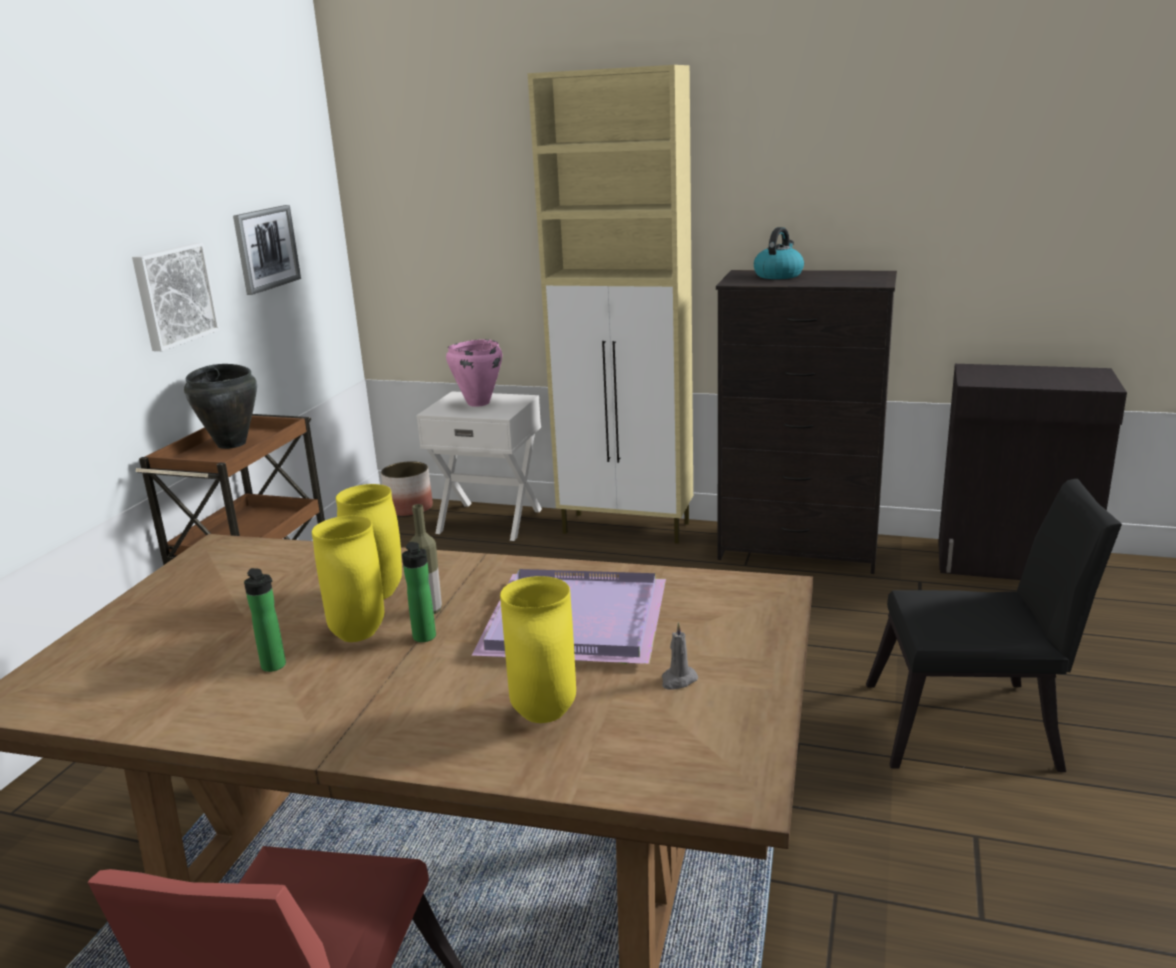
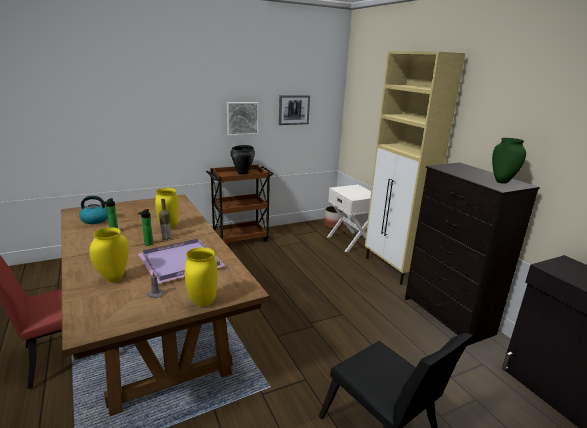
camera: 45 degrees right, 0 degrees up
(356, 635) = (141, 234): yellow vase -> yellow vase (202, 302)
(478, 403) = (355, 191): pink cooking pot -> none
(778, 275) = (469, 170): kettle -> kettle (96, 220)
(853, 277) = (501, 182): none -> green vase

